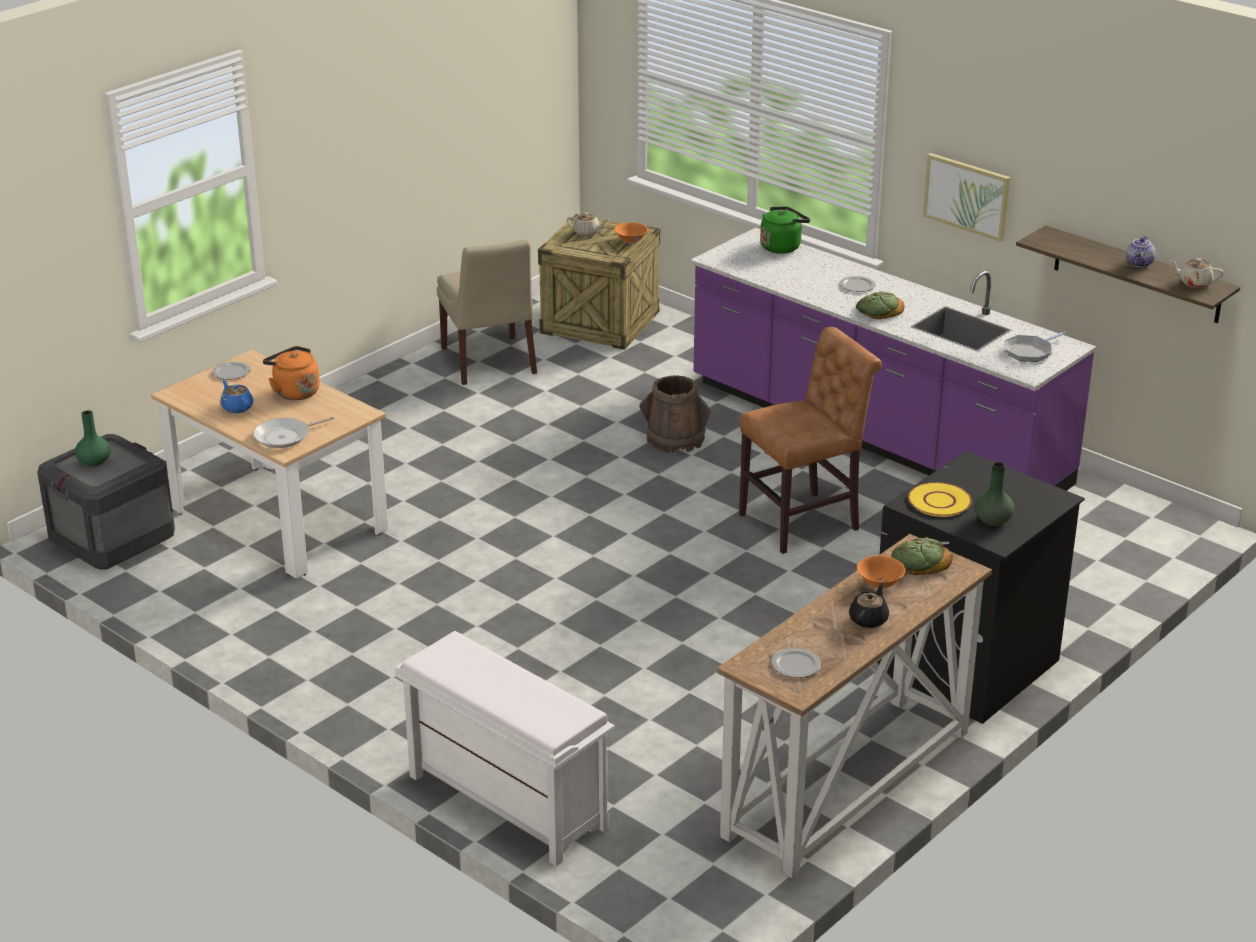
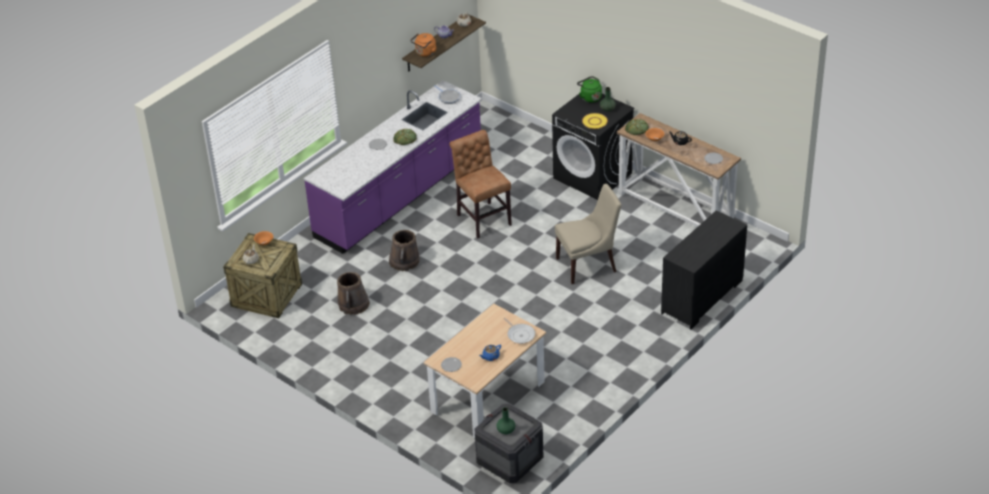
camera: 90 degrees left, 10 degrees up
(294, 392) = (472, 338): orange kettle -> orange kettle (425, 53)
(489, 362) = (314, 335): beige chair -> beige chair (588, 264)
(505, 801) = (702, 297): white bench -> black dresser
(561, 394) = (353, 304): none -> brown bucket
(782, 246) = (329, 168): green kettle -> green kettle (589, 97)
(967, 196) = (371, 76): picture -> none

